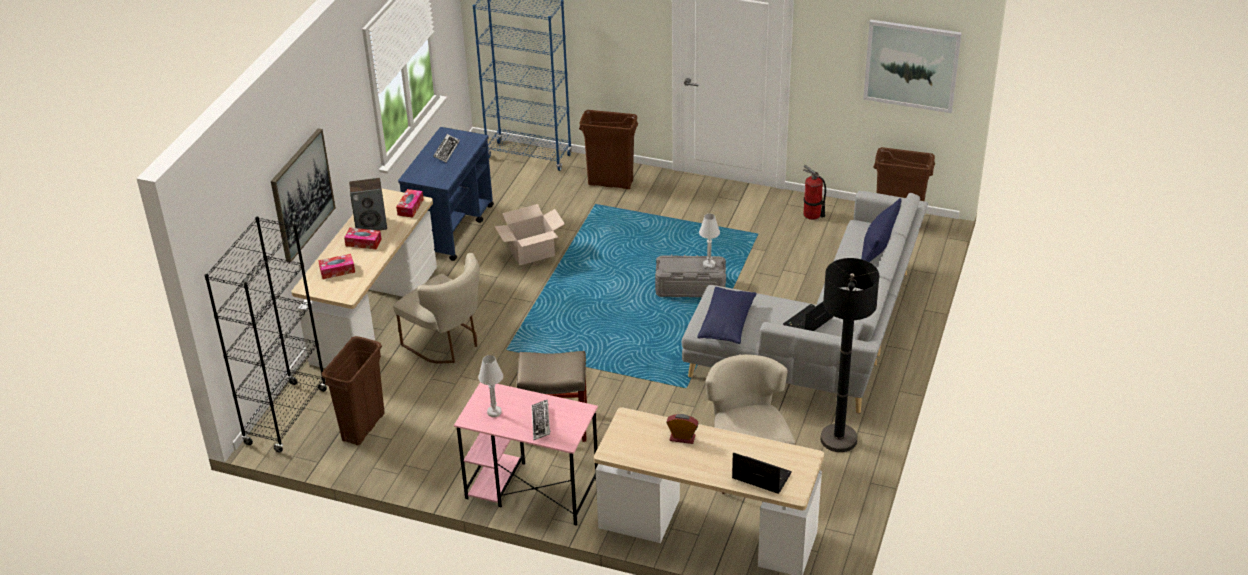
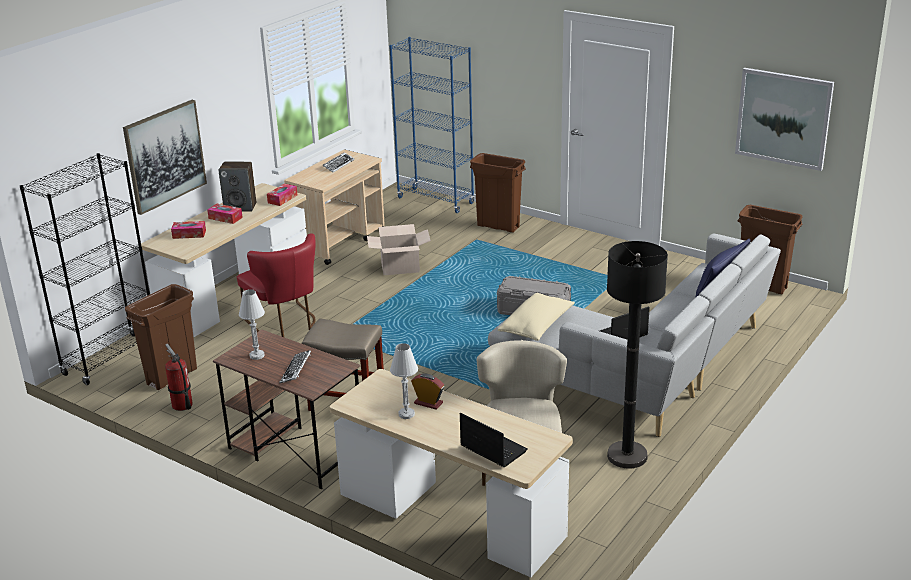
camera: 15 degrees right, 10 degrees down
(447, 343) = (285, 324): beige chair -> red chair
(451, 228) = (340, 242): blue cart -> beige cart
(531, 489) = (294, 451): pink desk -> brown desk
(709, 264) = (551, 287): white table lamp -> white table lamp (406, 414)
(727, 324) = (536, 327): blue pillow -> beige pillow
(812, 215) = (678, 270): fire extinguisher -> fire extinguisher (182, 405)

